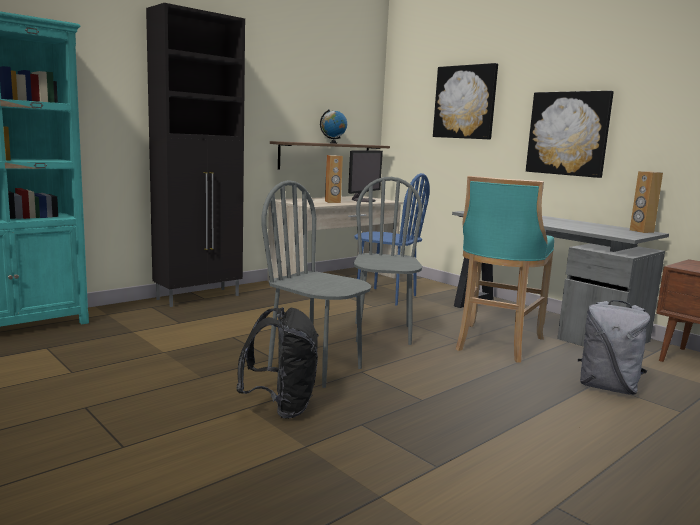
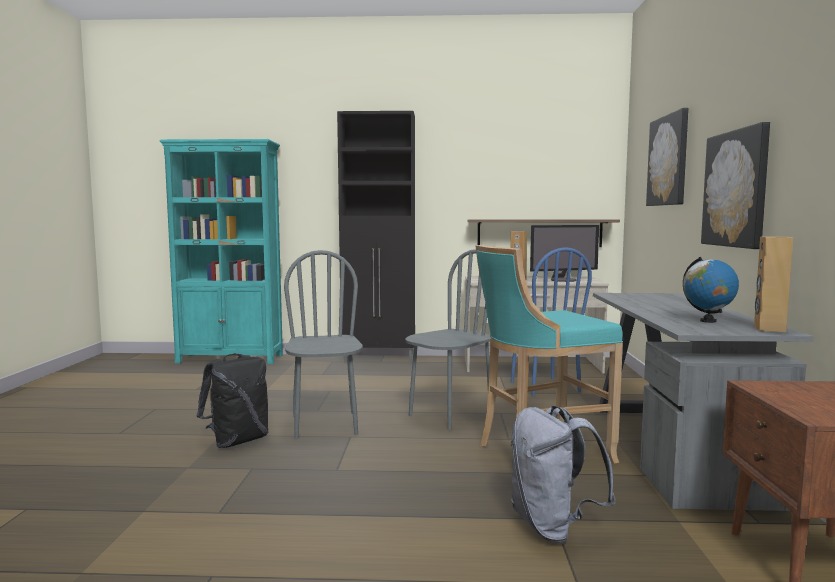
camera: 45 degrees right, 5 degrees down
(333, 143) = (541, 219): globe -> globe (708, 321)

